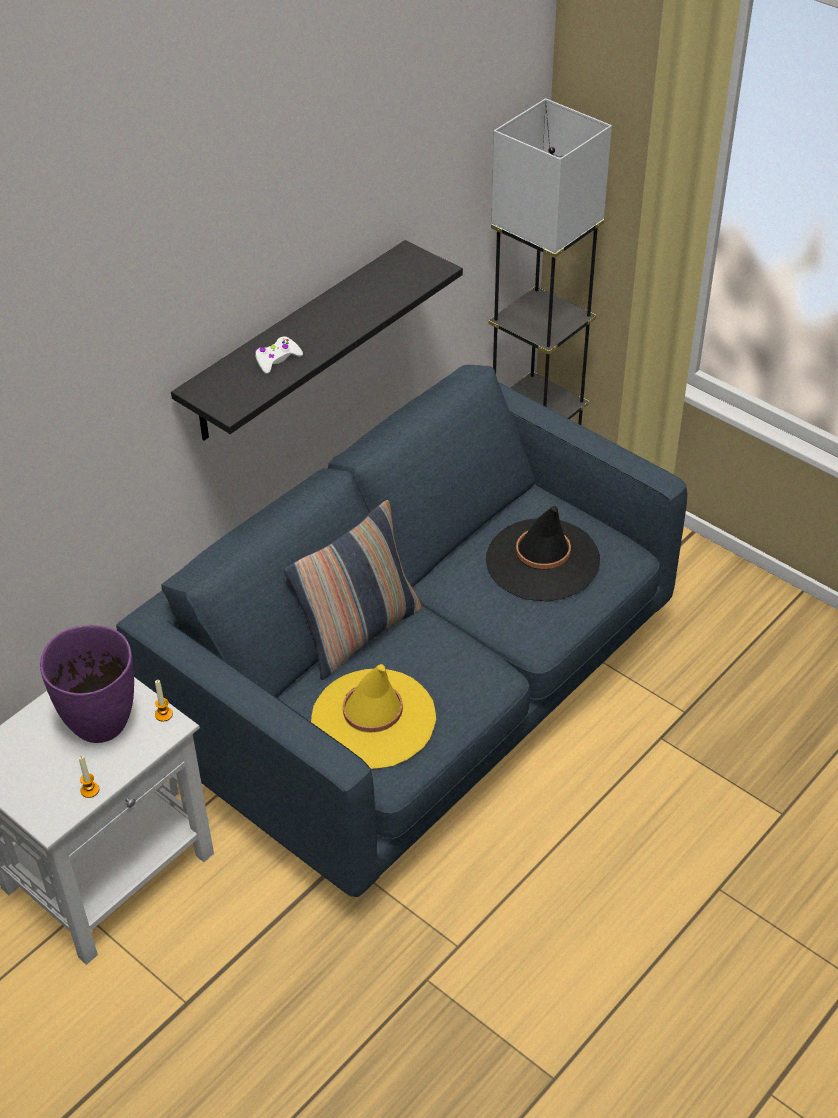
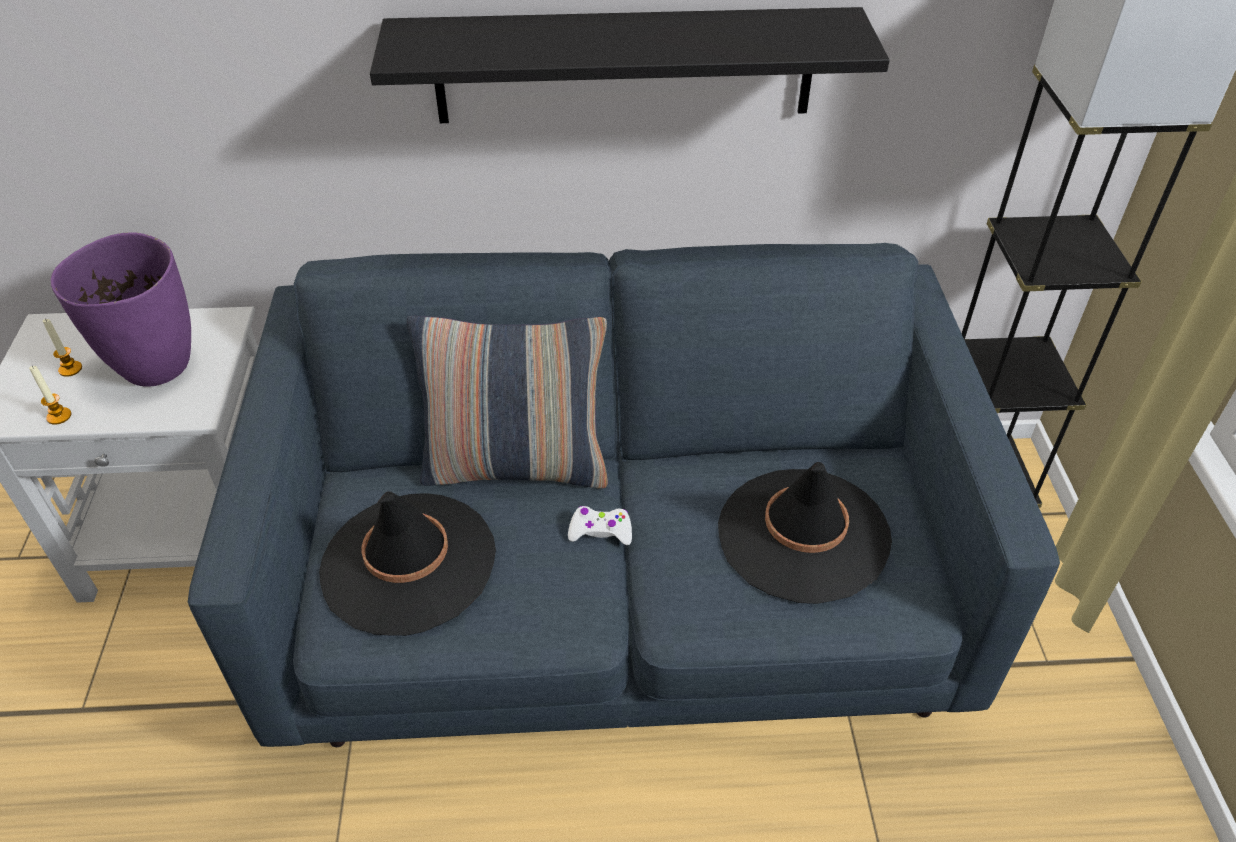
camera: 45 degrees right, 0 degrees up
(164, 714) = (206, 397): candle -> candle (70, 369)
(277, 360) = (526, 41): white game controller -> white game controller (600, 531)
(373, 719) = (408, 563): yellow hat -> black hat

